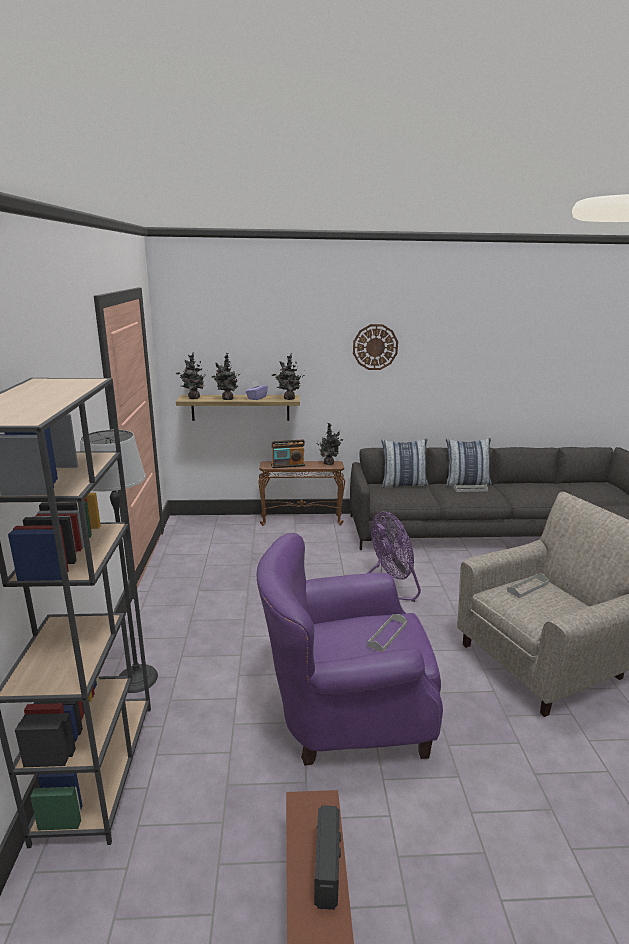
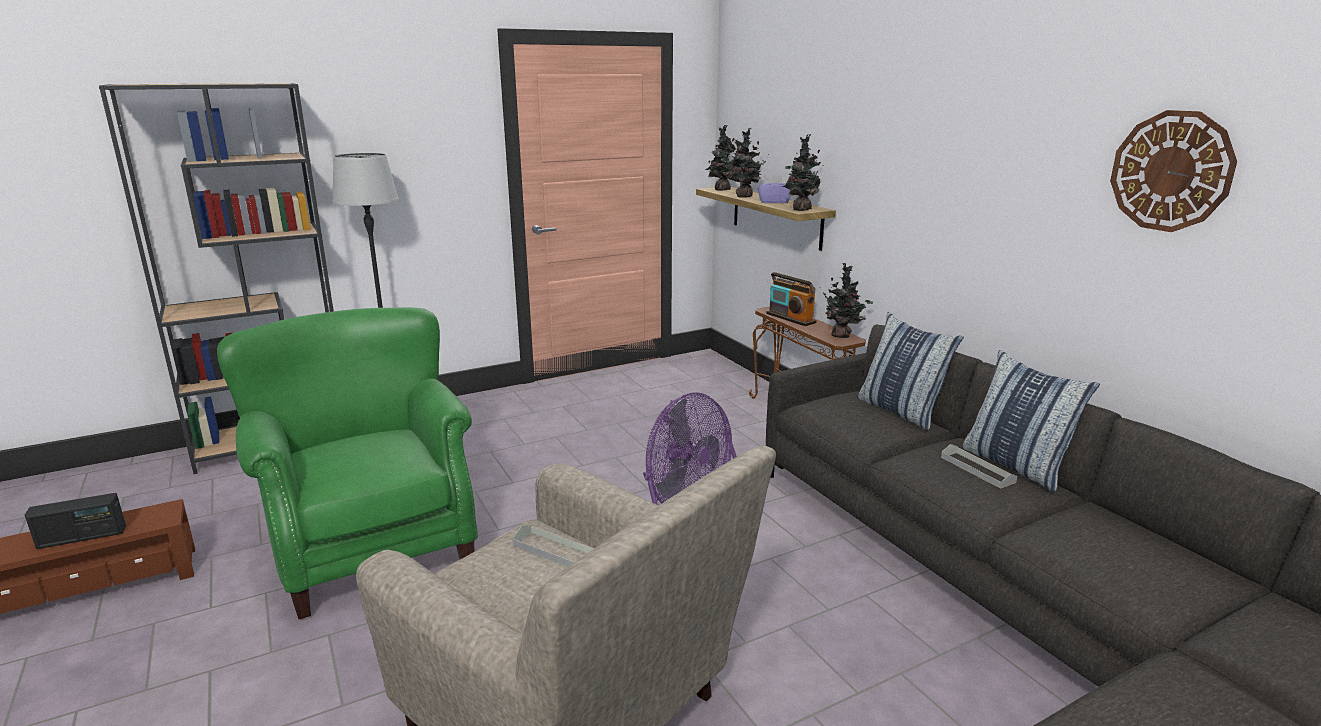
camera: 65 degrees right, 0 degrees up
(344, 713) = (373, 544): purple armchair -> green armchair
(375, 347) = (942, 136): wall clock -> wall clock (1171, 171)
(387, 634) = (366, 458): grey tray -> none

